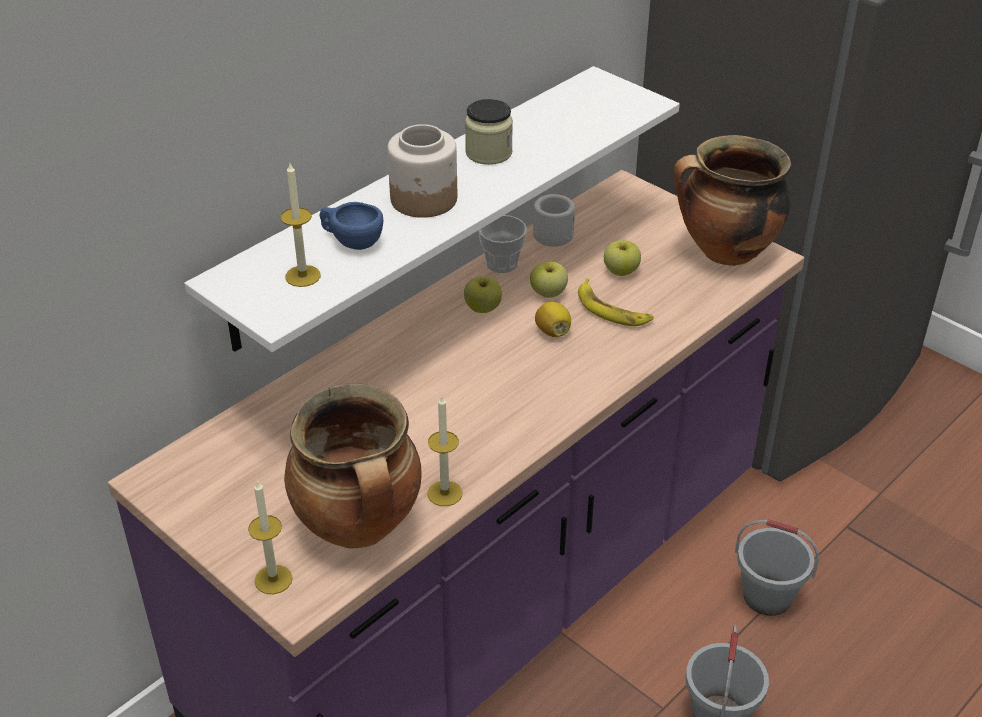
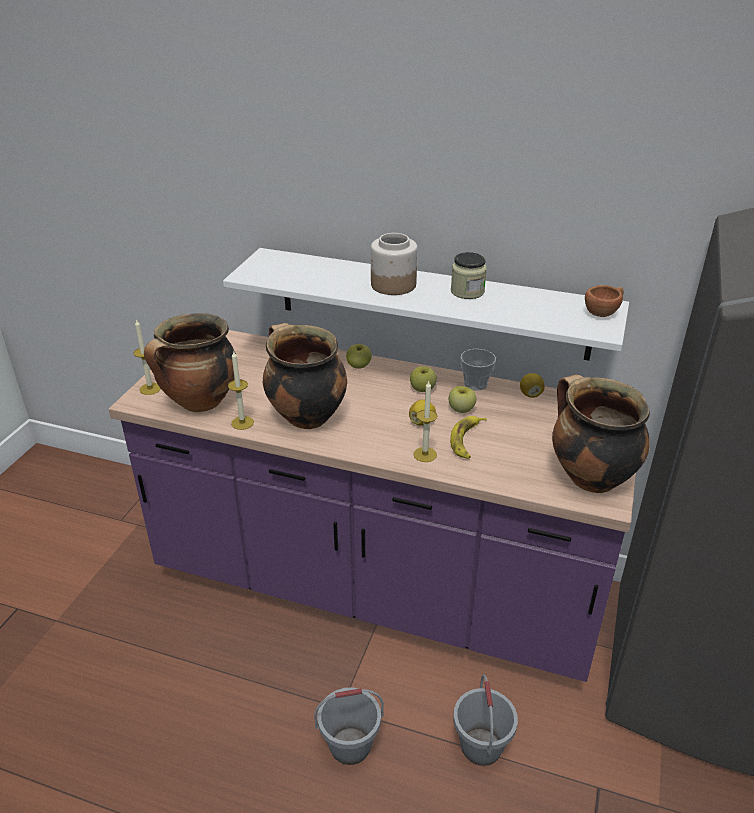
camera: 65 degrees right, 5 degrees down
(303, 276) = (287, 272): candle -> candle (425, 454)
(351, 241) = (330, 276): blue cup -> none
(471, 428) = (305, 416): none -> cooking pot
(553, 233) = (530, 394): white mug -> lemon
(608, 88) = (604, 312): none -> brown cup
(621, 271) = (515, 433): apple -> apple (359, 366)

